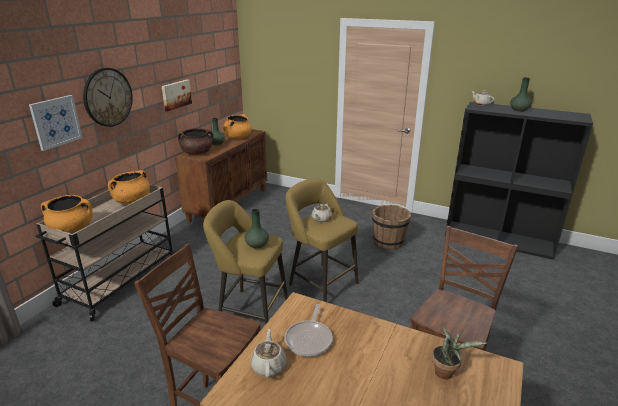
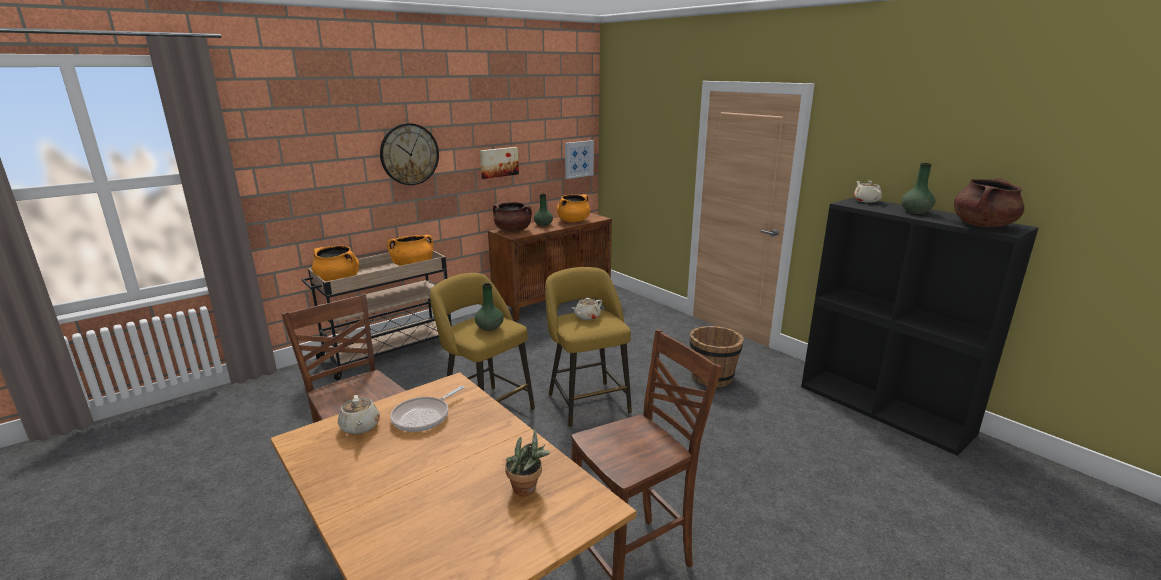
camera: 25 degrees right, 5 degrees down
(56, 122) = (346, 171): picture -> picture (578, 159)
(269, 365) = (360, 427): beige teapot -> beige teapot turned 135 degrees clockwise
(565, 116) = (982, 225): none -> brown cooking pot

